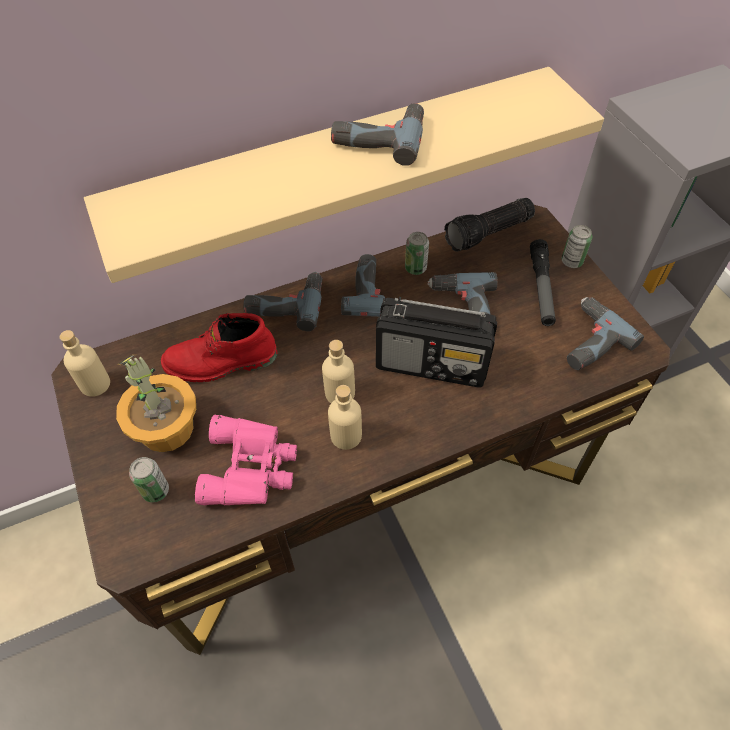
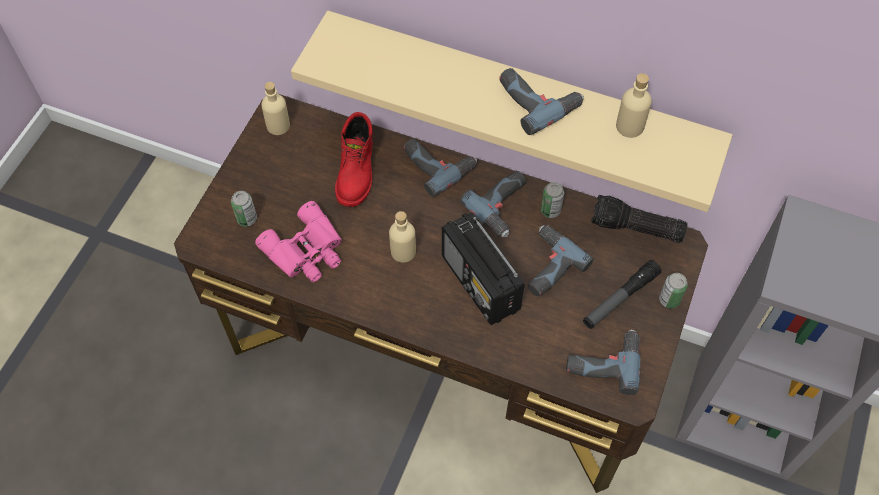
camera: 45 degrees right, 5 degrees up
(167, 429) = (287, 187): potted plant -> none
(221, 363) = (357, 172): red boot -> red boot turned 120 degrees counterclockwise
(346, 436) = (377, 280): beige bottle -> beige bottle (629, 126)

